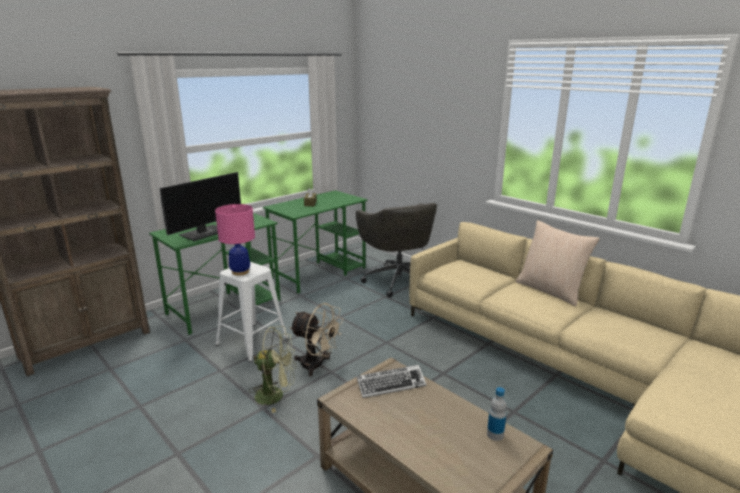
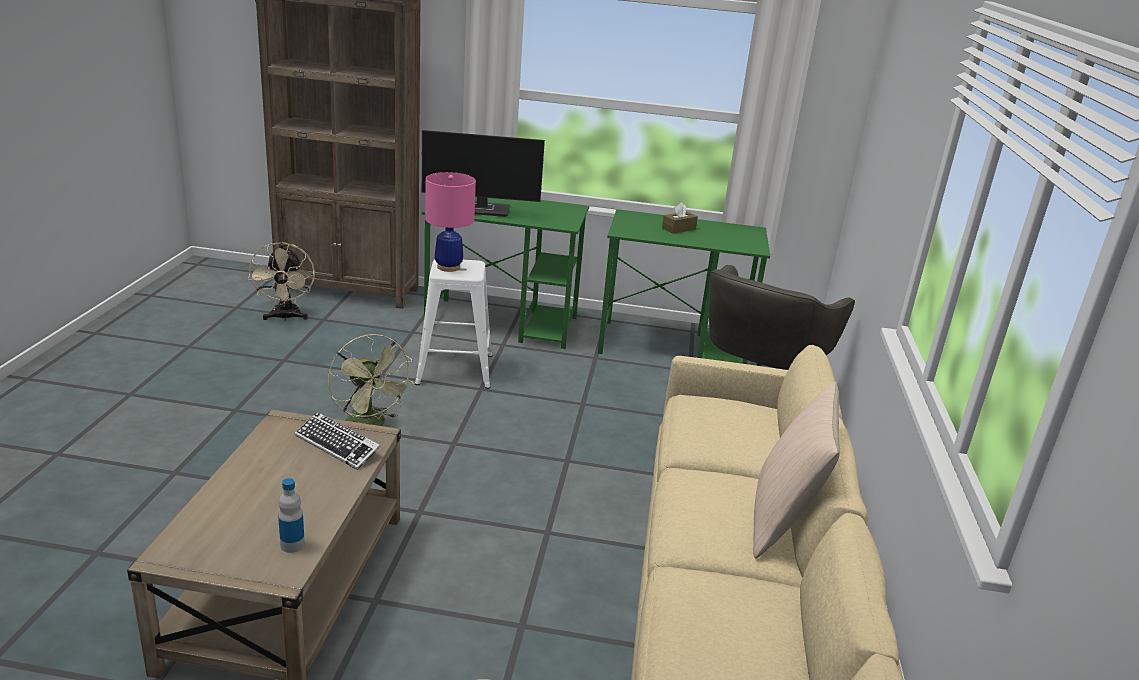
camera: 50 degrees right, 5 degrees up
(317, 365) = (455, 429): beige fan -> beige fan (285, 317)

